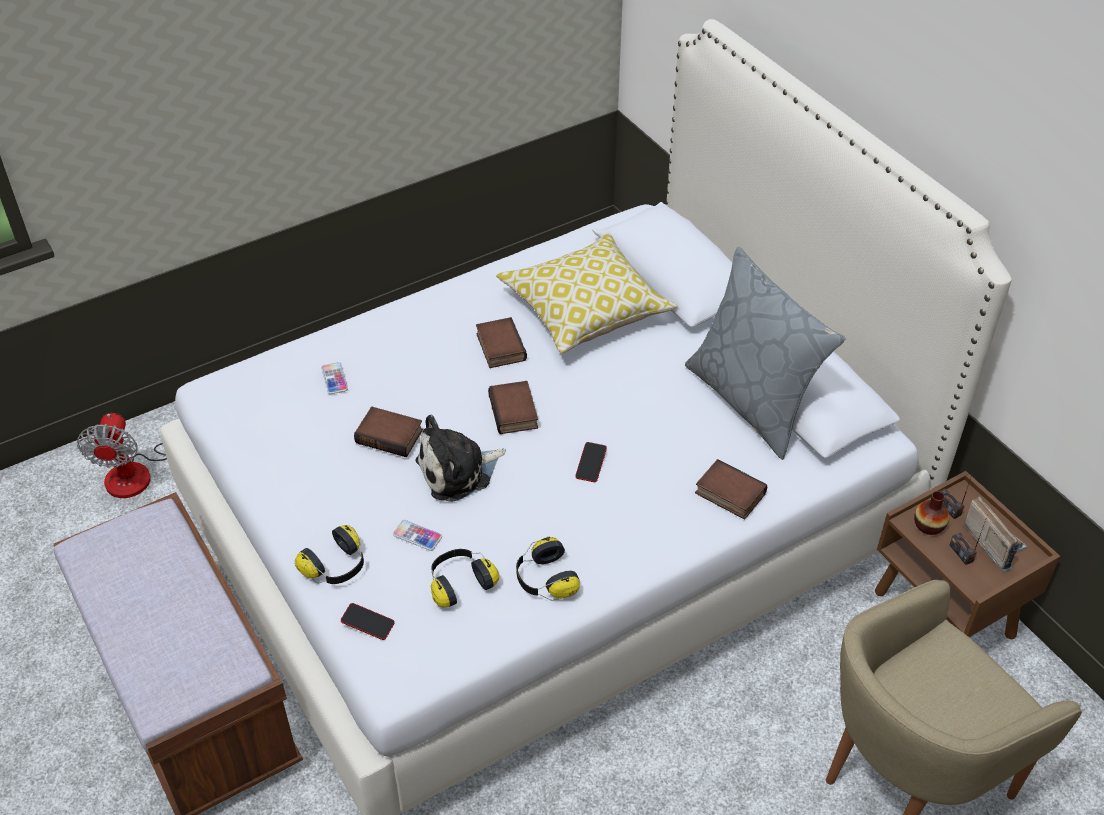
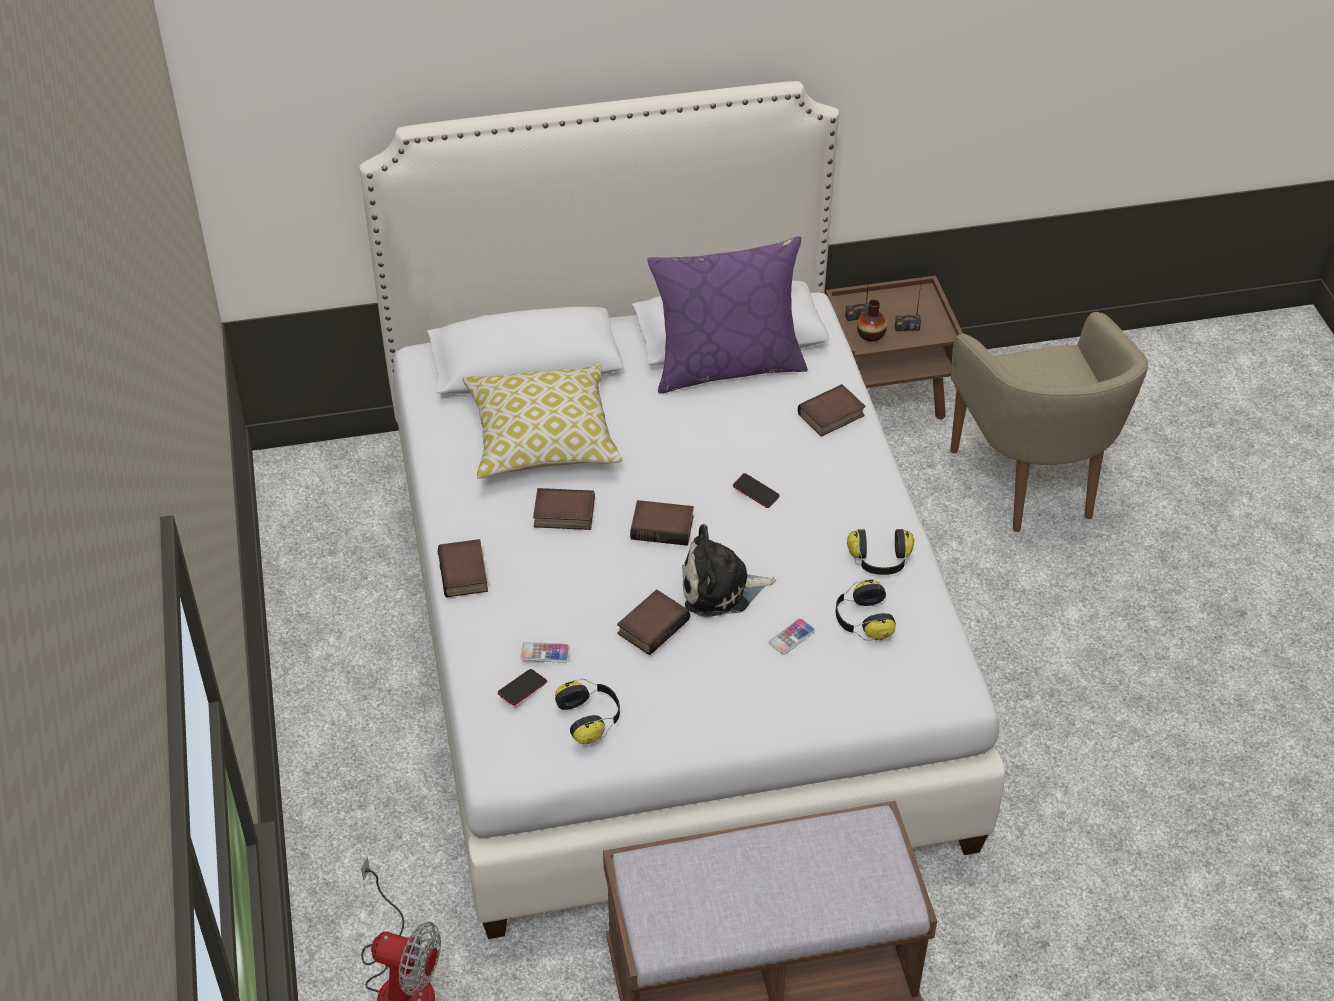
camera: 70 degrees left, 0 degrees up
(336, 567) = (807, 705): headphones -> headphones (591, 718)
(368, 623) = (884, 696): phone -> phone (522, 689)
(407, 311) = (465, 573): none -> book
(458, 471) = (720, 588): plush toy -> plush toy turned 90 degrees clockwise
(752, 401) = (727, 366): grey pillow -> purple pillow
(993, 542) = (903, 306): radio -> none

